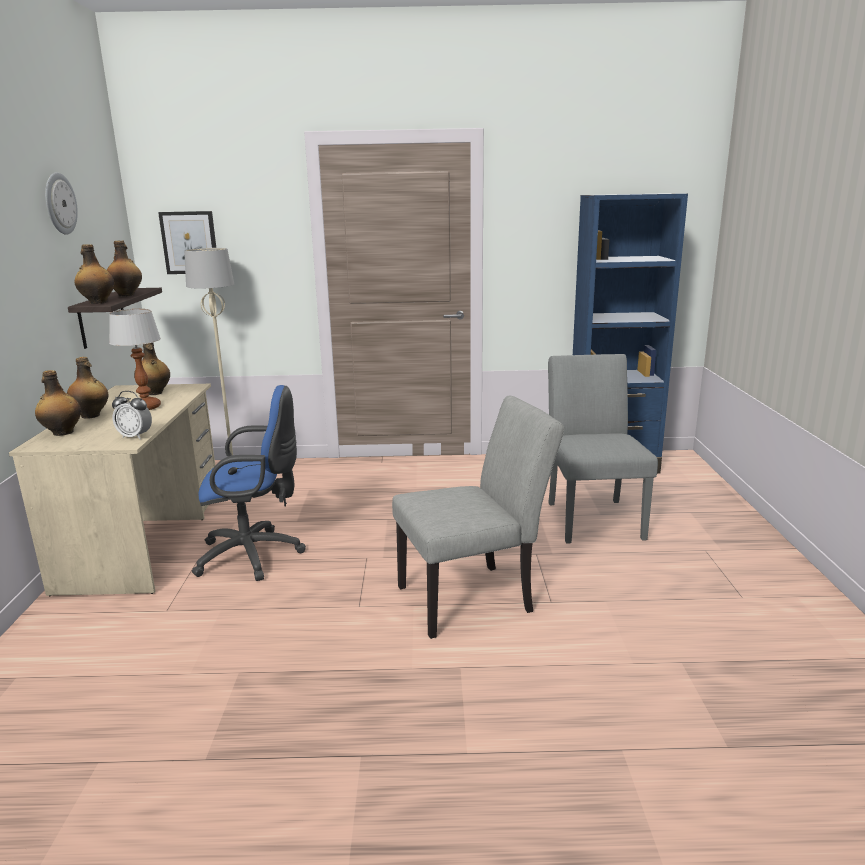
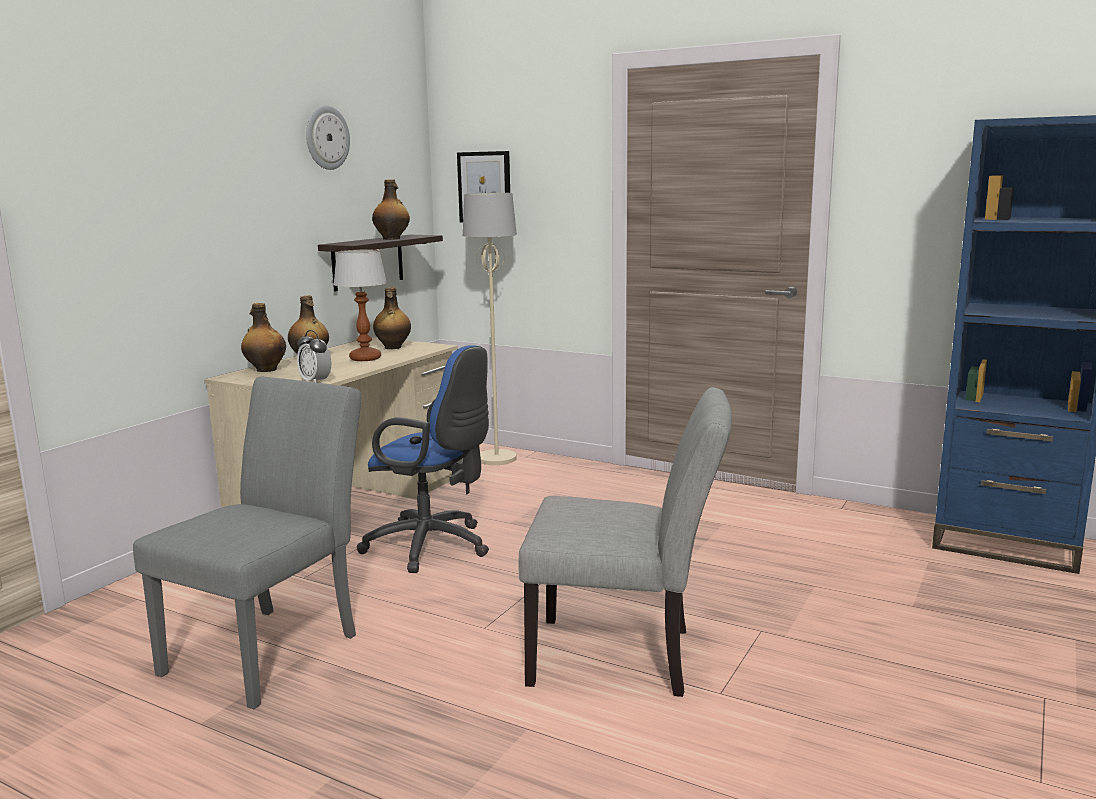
camera: 30 degrees right, 5 degrees down
(97, 302) = (350, 242): bottle -> none
(592, 516) = (895, 605): grey chair -> grey chair (272, 648)

